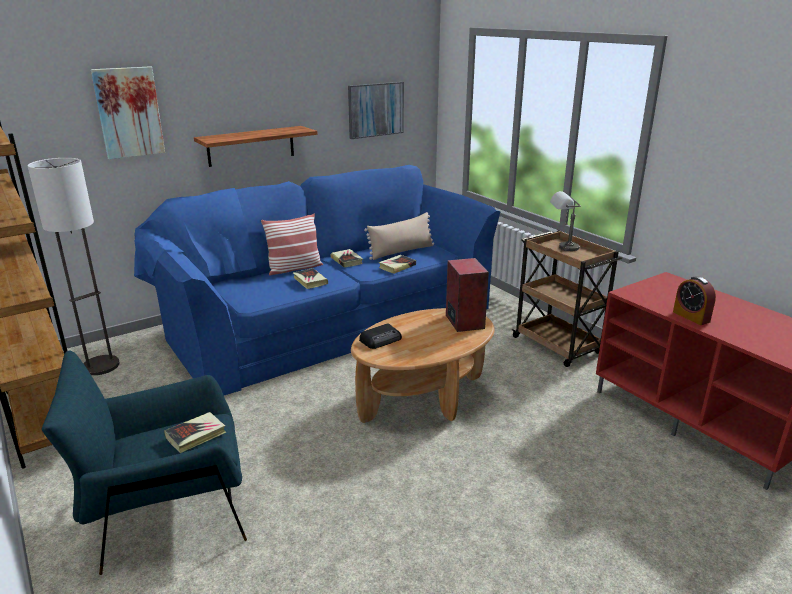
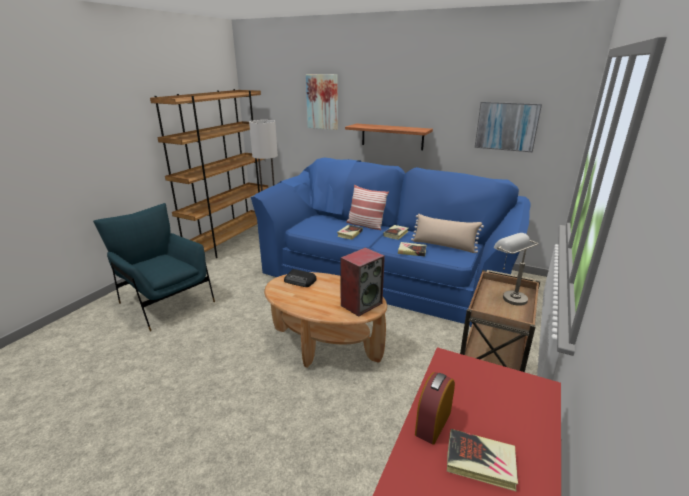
camera: 60 degrees right, 0 degrees up
(196, 435) = (166, 267): book -> book (480, 462)

